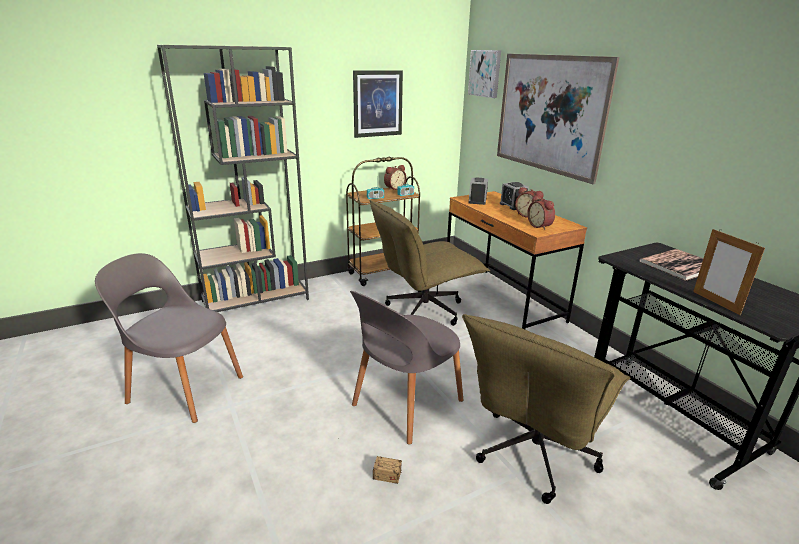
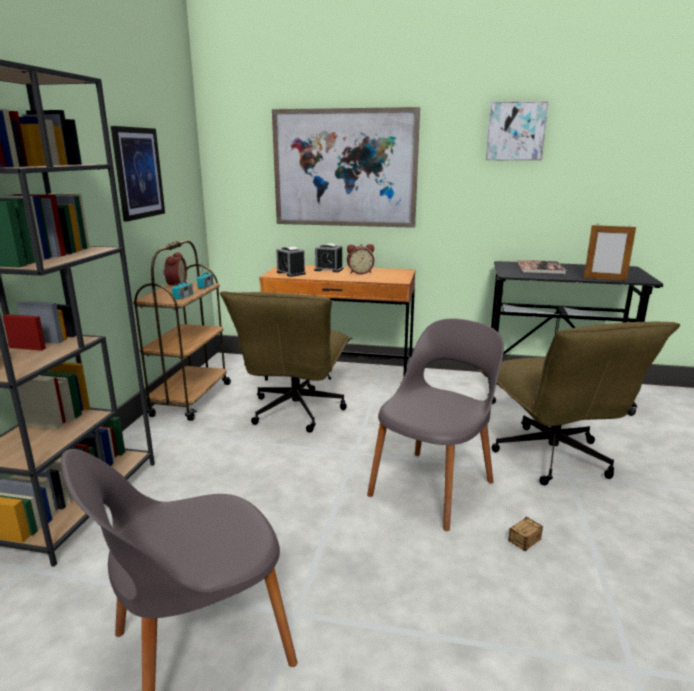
camera: 50 degrees left, 5 degrees down
(405, 404) = (433, 486): grey chair -> grey chair turned 135 degrees counterclockwise
(485, 73) = (236, 133): picture -> picture (515, 131)
(540, 226) = (389, 276): alarm clock -> none

